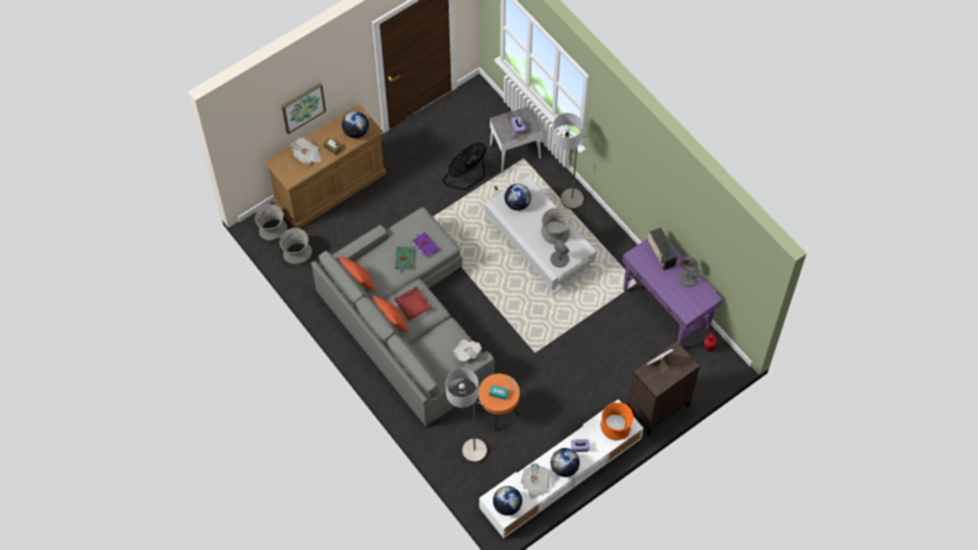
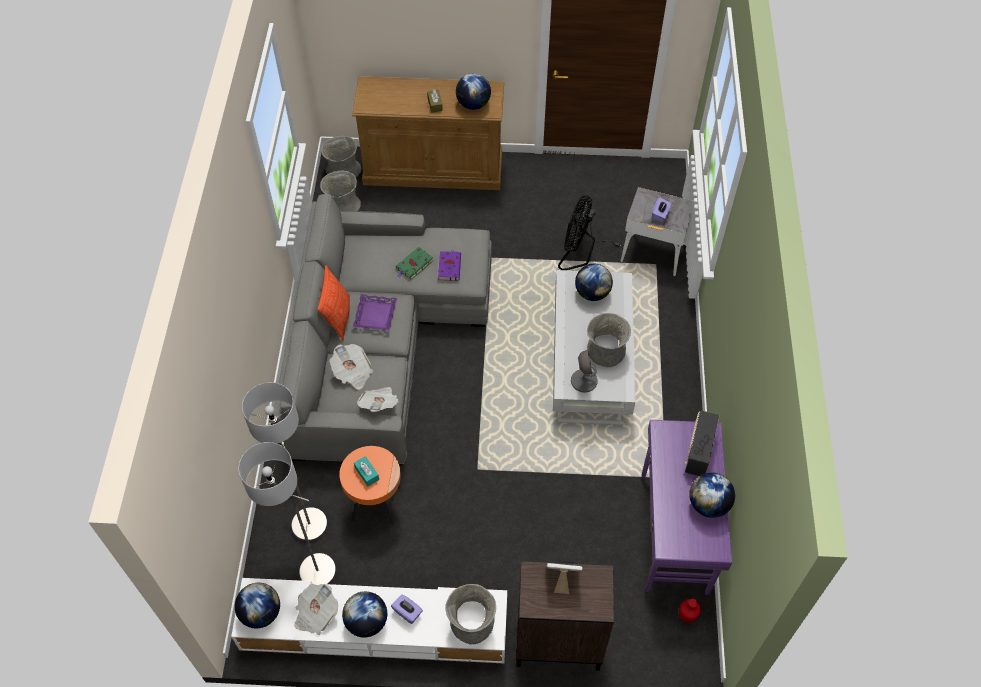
camera: 40 degrees right, 5 degrees down
(303, 107) = (422, 31): picture -> none
(307, 156) = (403, 96): newspaper -> newspaper (352, 372)
(358, 282) = (348, 256): orange pillow -> none
(413, 305) = (375, 315): red tray -> purple tray
(472, 178) = (582, 248): black fan -> black fan turned 75 degrees counterclockwise
(565, 201) = (662, 336): grey floor lamp -> grey floor lamp (307, 568)
(615, 427) = (471, 621): orange vase -> grey vase
(688, 278) = (708, 504): grey table lamp -> globe

